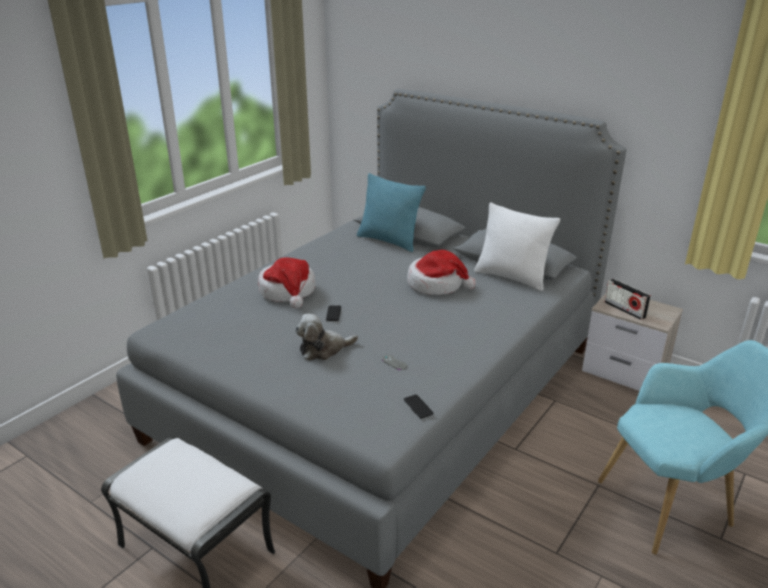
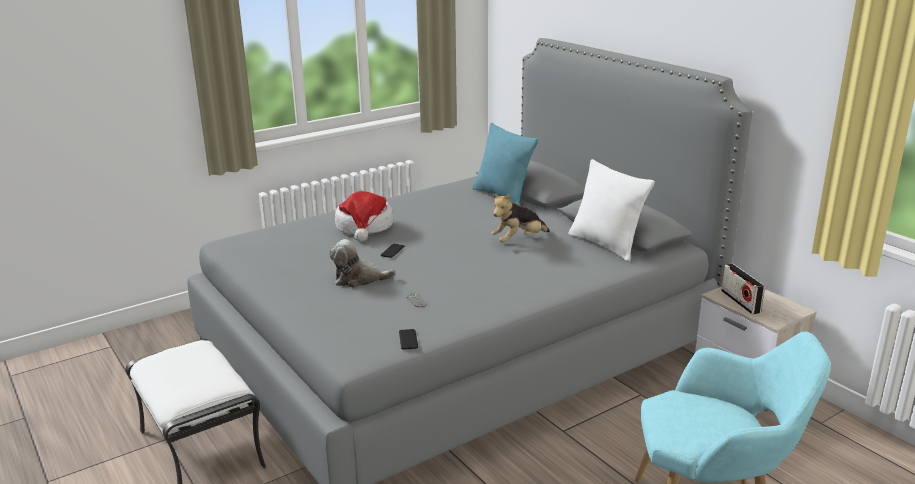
camera: 20 degrees right, 5 degrees down
(436, 284) = (518, 240): hat -> plush toy

